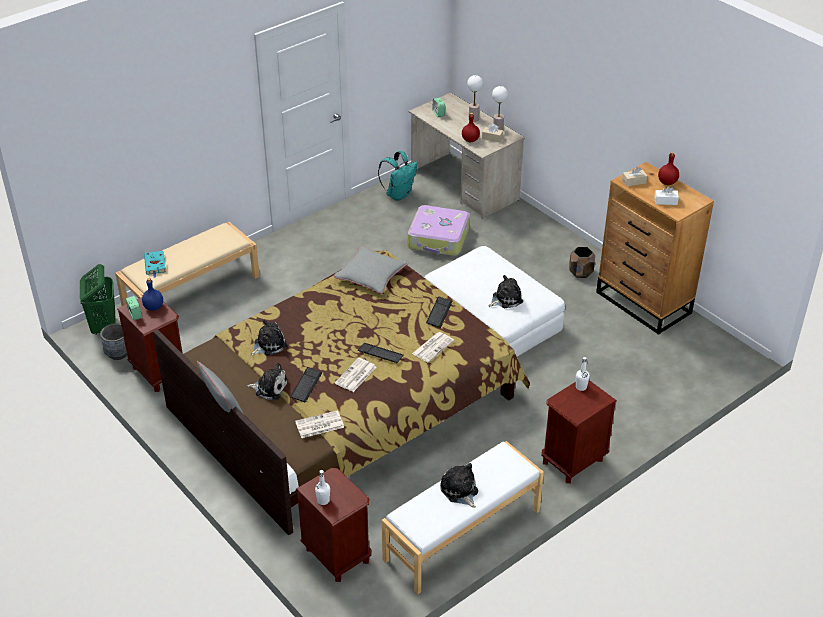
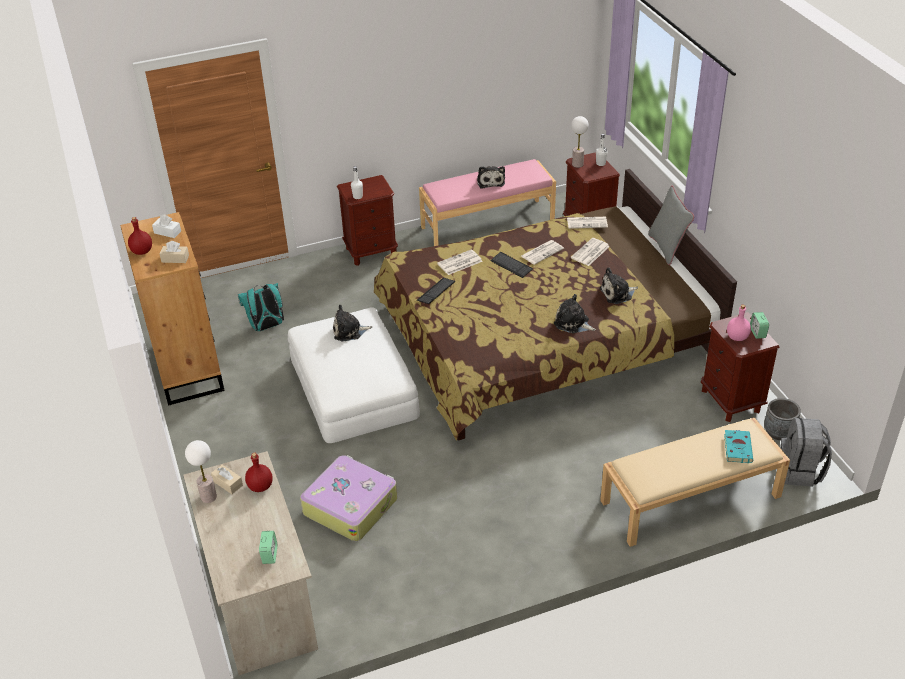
camera: 160 degrees left, 0 degrees up
(104, 326) = (800, 471): green laundry basket -> grey backpack
(154, 307) = (737, 337): blue bottle -> pink bottle
(270, 388) = (623, 262): plush toy -> plush toy (573, 323)
(306, 385) = (590, 253): keyboard -> newspaper
(371, 275) = (486, 346): grey pillow -> none
(398, 194) = (362, 601): turquoise backpack -> turquoise backpack (266, 327)
(463, 535) = (487, 223): white bench -> pink bench
(473, 119) = (225, 529): table lamp -> table lamp (577, 164)
(581, 272) = (219, 417): brown planter -> none

